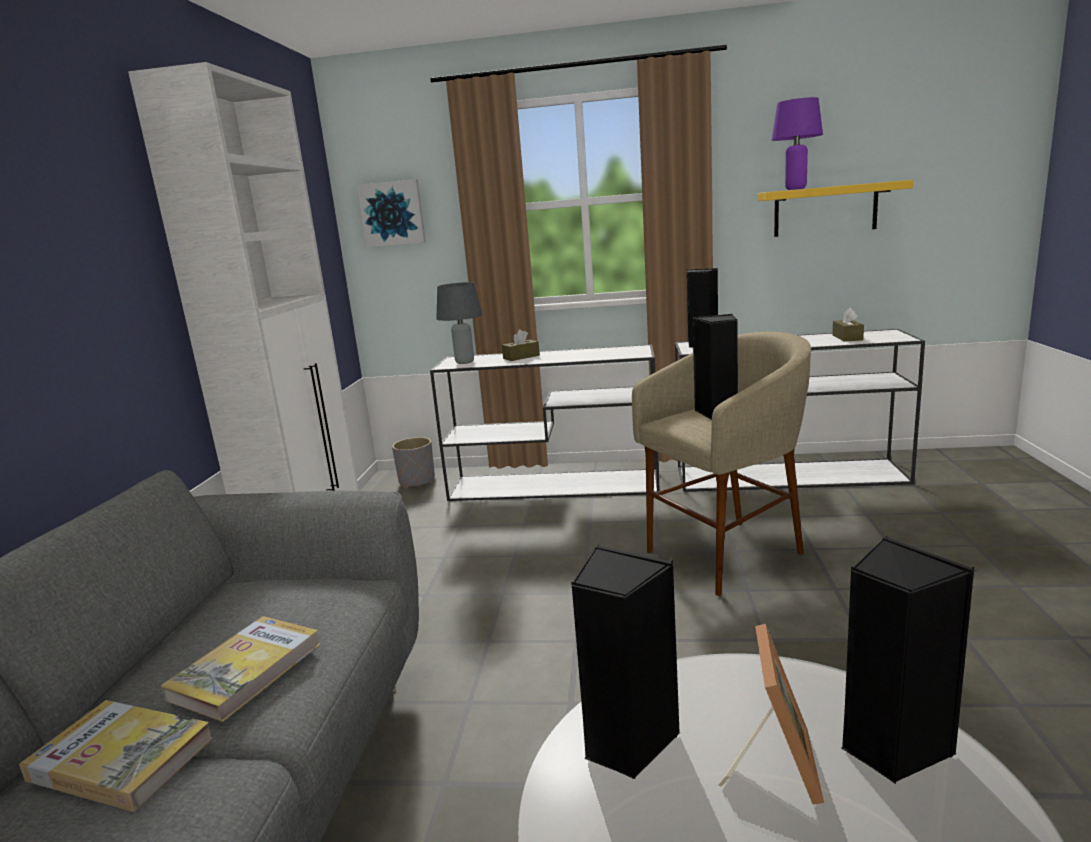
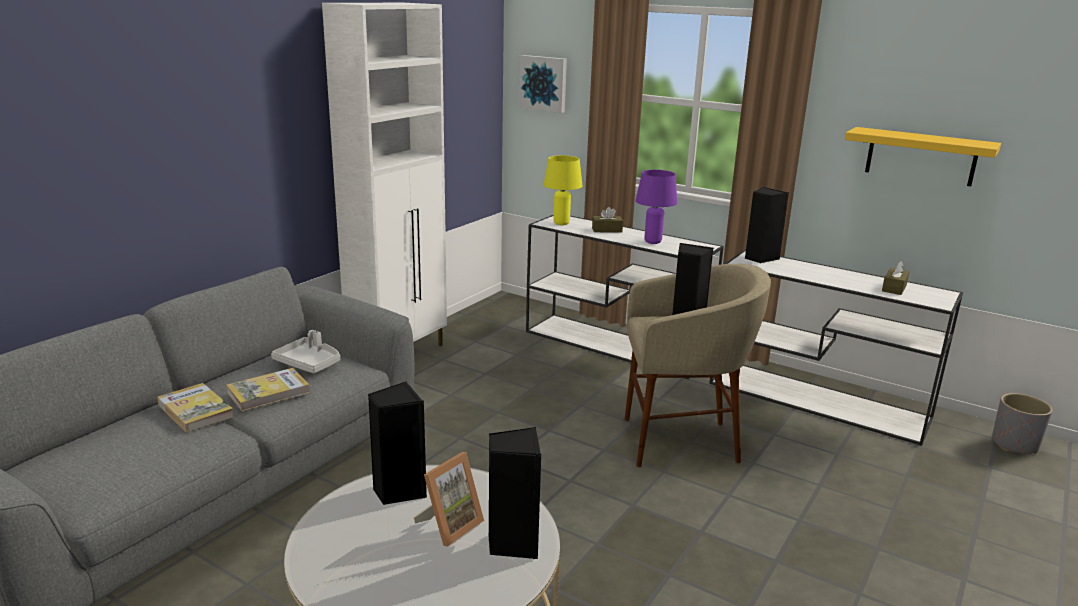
camera: 25 degrees right, 5 degrees up
(274, 603) = (309, 363): none -> grey tray
(417, 481) = (519, 308): grey planter -> grey planter (1014, 444)
(465, 362) = (562, 223): grey table lamp -> yellow table lamp
(795, 189) = (882, 133): purple table lamp -> purple table lamp (652, 242)

